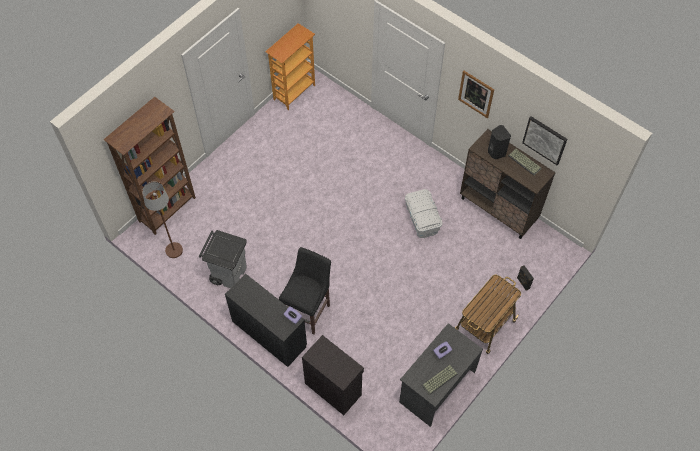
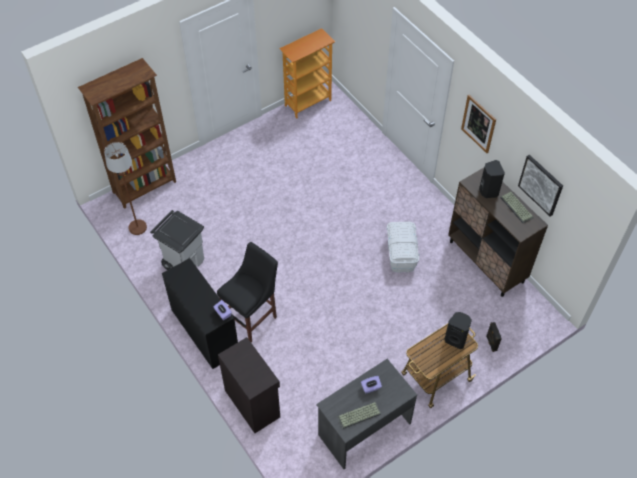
camera: 15 degrees right, 5 degrees down
(501, 291) = (456, 339): none -> black speaker

